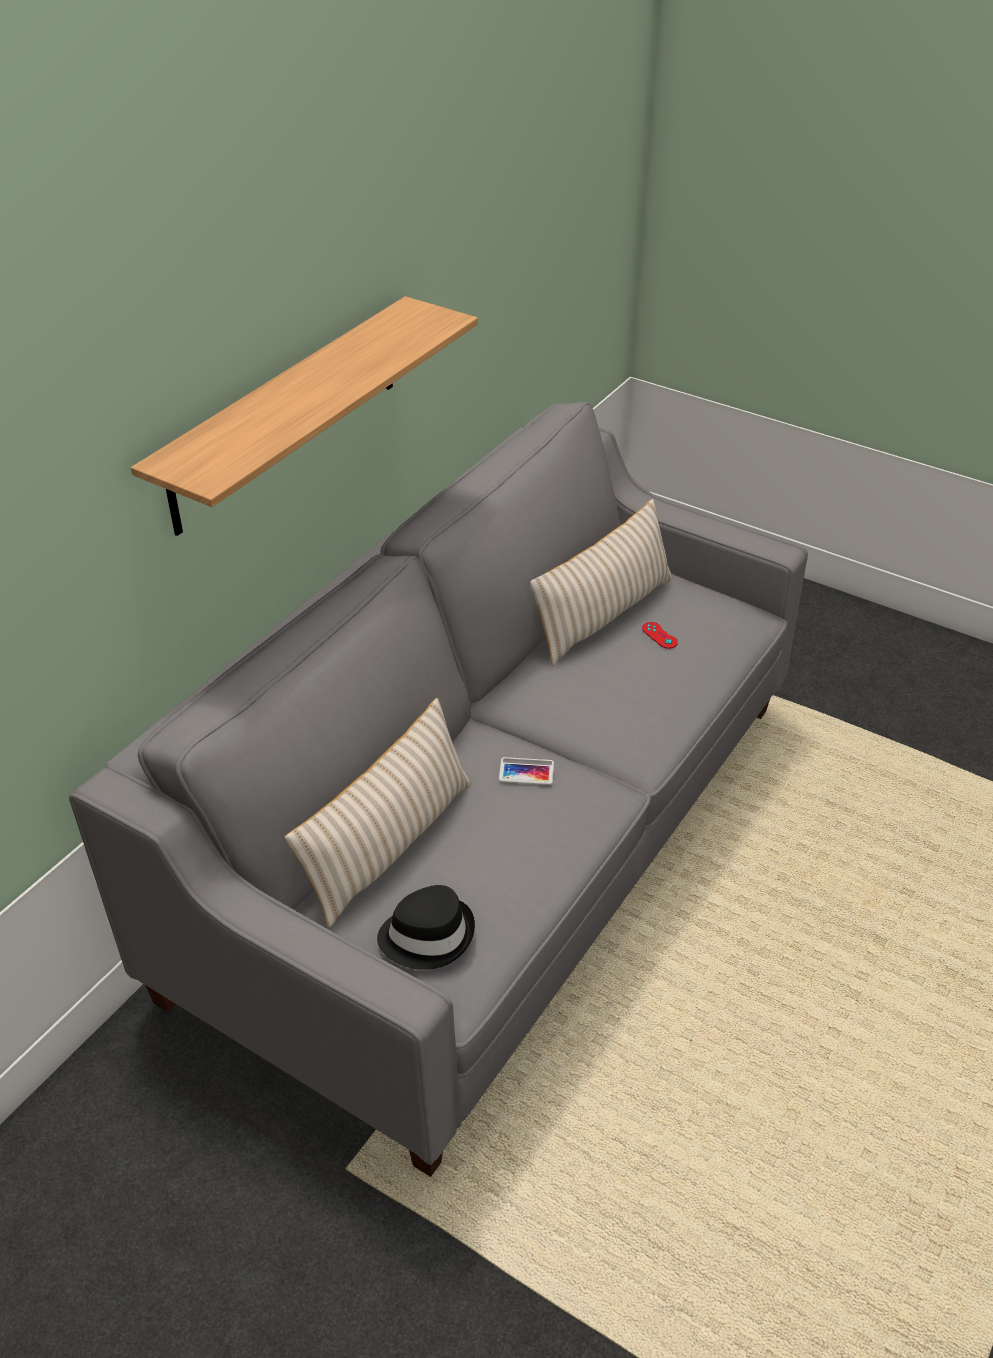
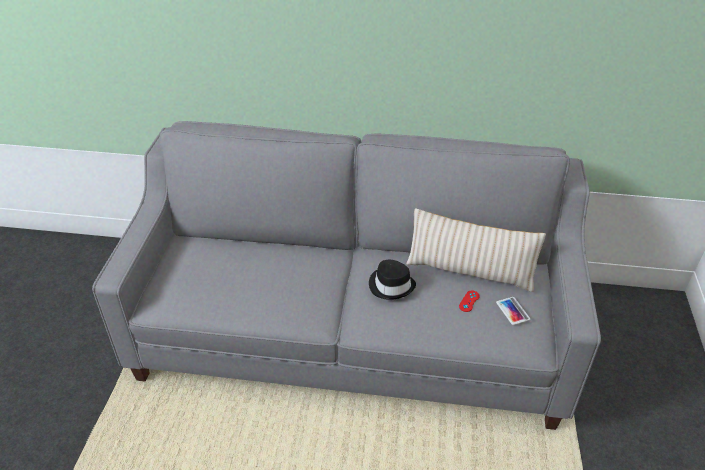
camera: 65 degrees right, 0 degrees up
(286, 414) = (341, 34): shelf -> none
(389, 844) = (235, 250): beige pillow -> none
(427, 935) = (180, 281): black hat -> black hat (391, 285)
(526, 771) = (312, 281): phone -> phone (513, 311)

